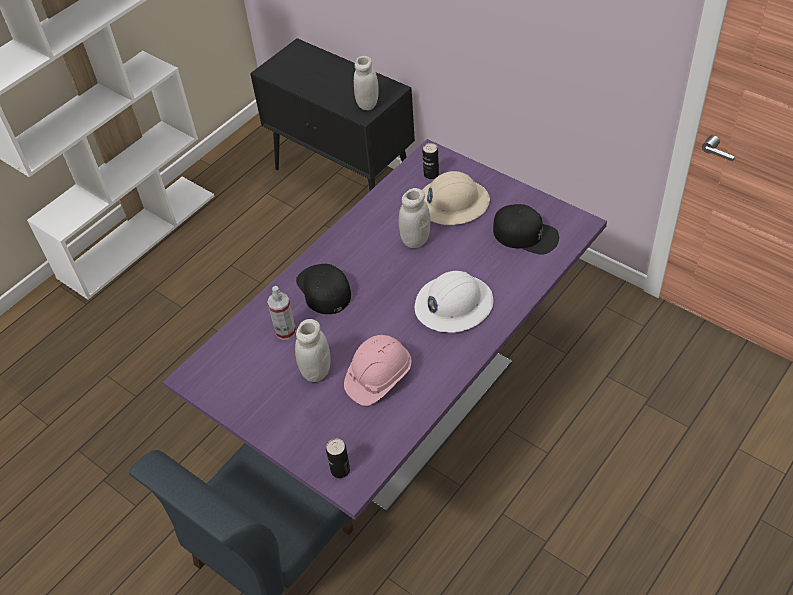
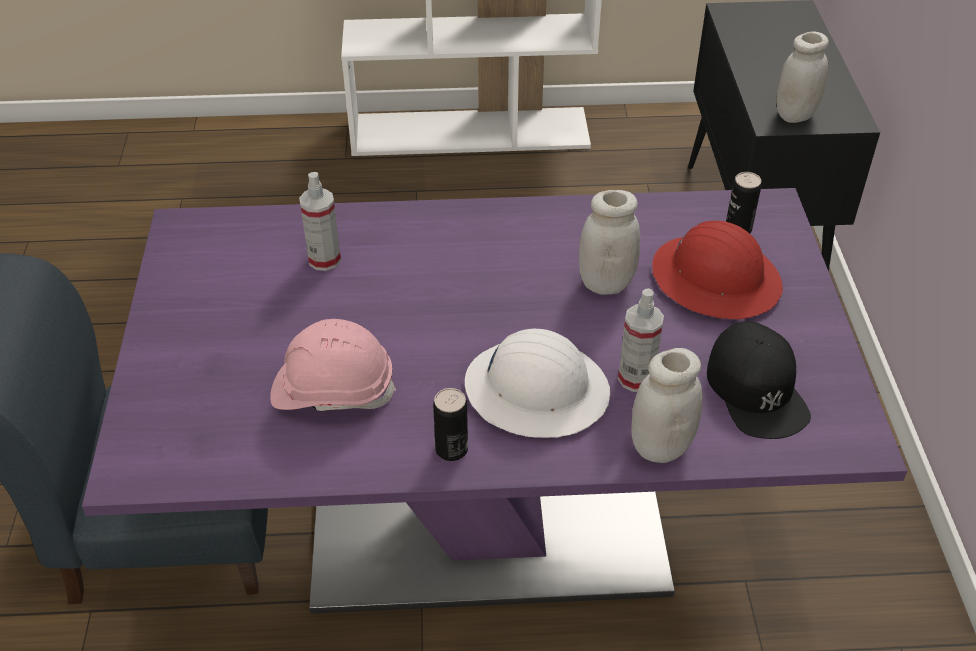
camera: 45 degrees right, 5 degrees down
(316, 371) = (287, 324): white jar -> white jar (660, 446)
(323, 289) = (427, 251): black cap -> none
(340, 470) = (146, 445): can -> can (451, 449)
(452, 203) = (716, 279): beige hard hat -> red hard hat
(480, 267) = (636, 378): none -> spray bottle

